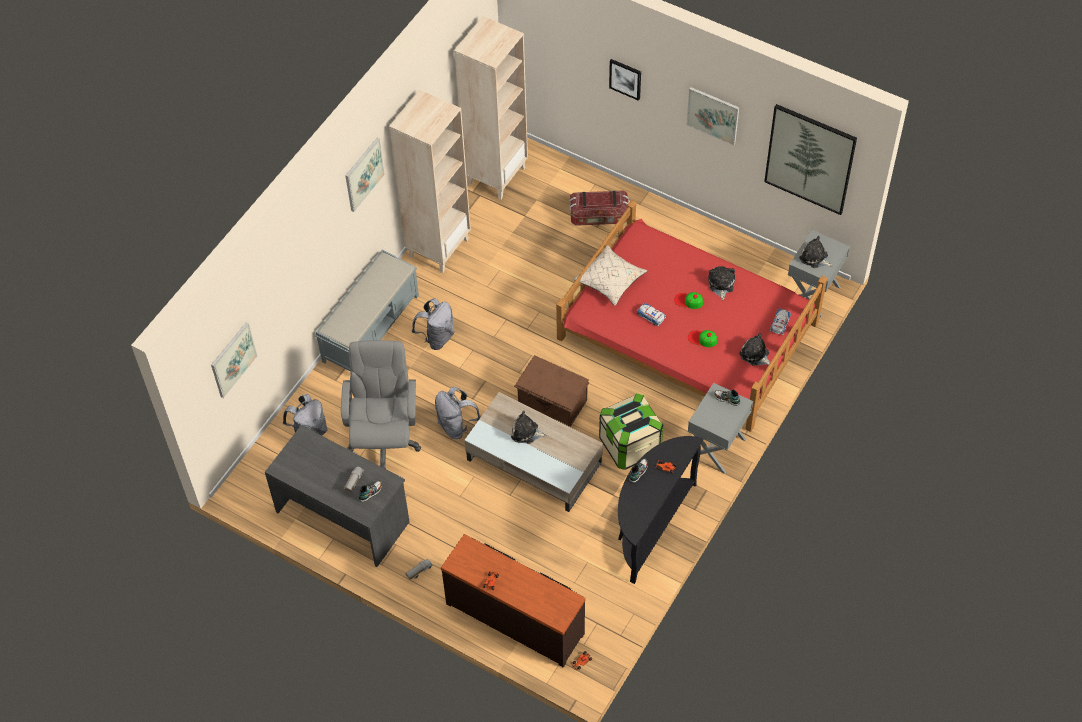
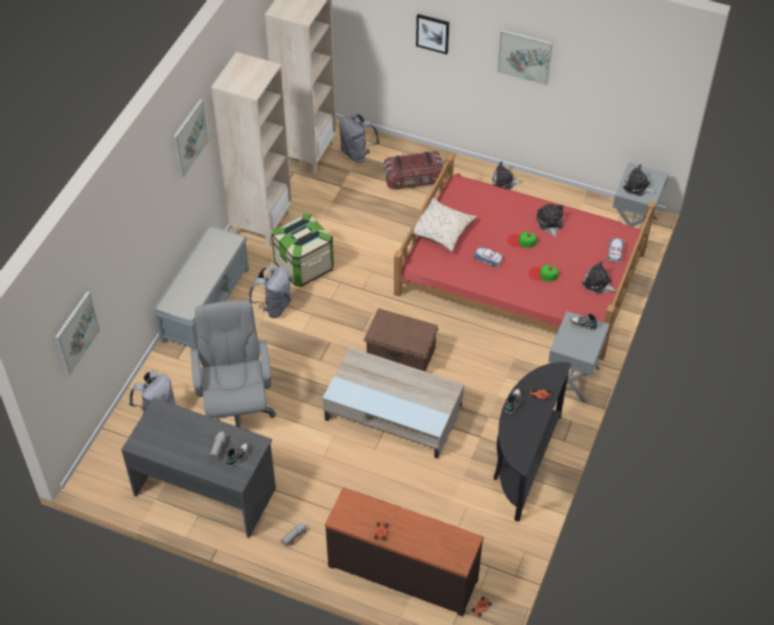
camera: 10 degrees left, 5 degrees down
(456, 426) = (308, 388): grey backpack -> grey backpack (357, 154)
(526, 432) = (385, 383): plush toy -> plush toy (504, 182)
(630, 445) = (486, 387): storage box -> storage box (304, 266)
(810, 159) = (626, 86): picture -> none

